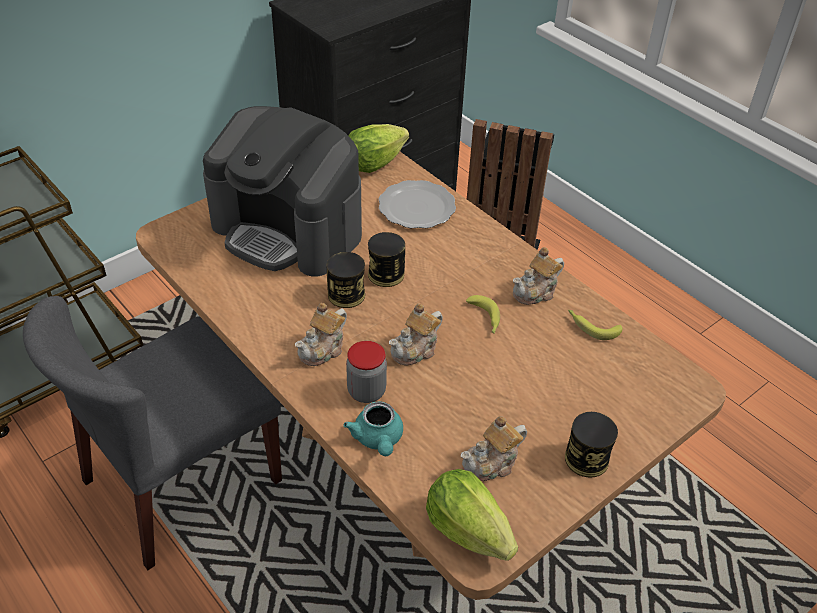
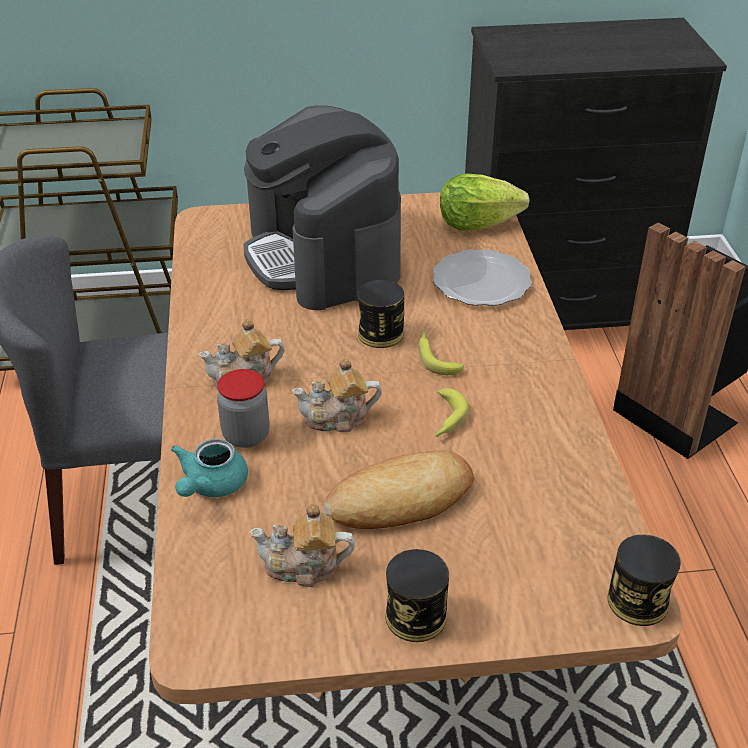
camera: 35 degrees right, 5 degrees down
(346, 295) = (319, 337): can -> can (637, 601)
(468, 530) = (210, 618): lettuce -> none
(508, 386) = (401, 498): none -> bread
(536, 292) = (535, 417): teapot -> none
(592, 327) = (568, 481): banana -> banana (436, 357)

